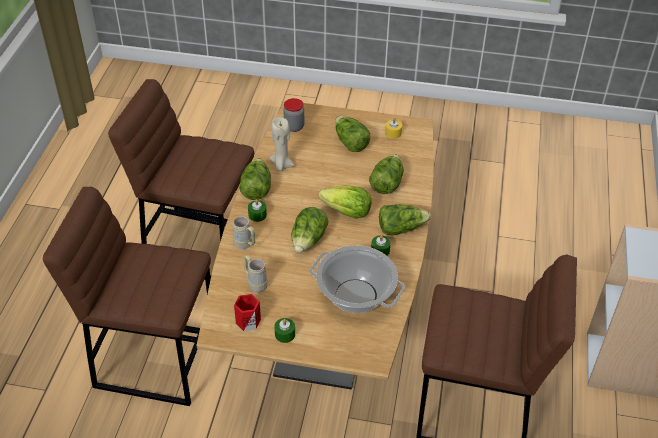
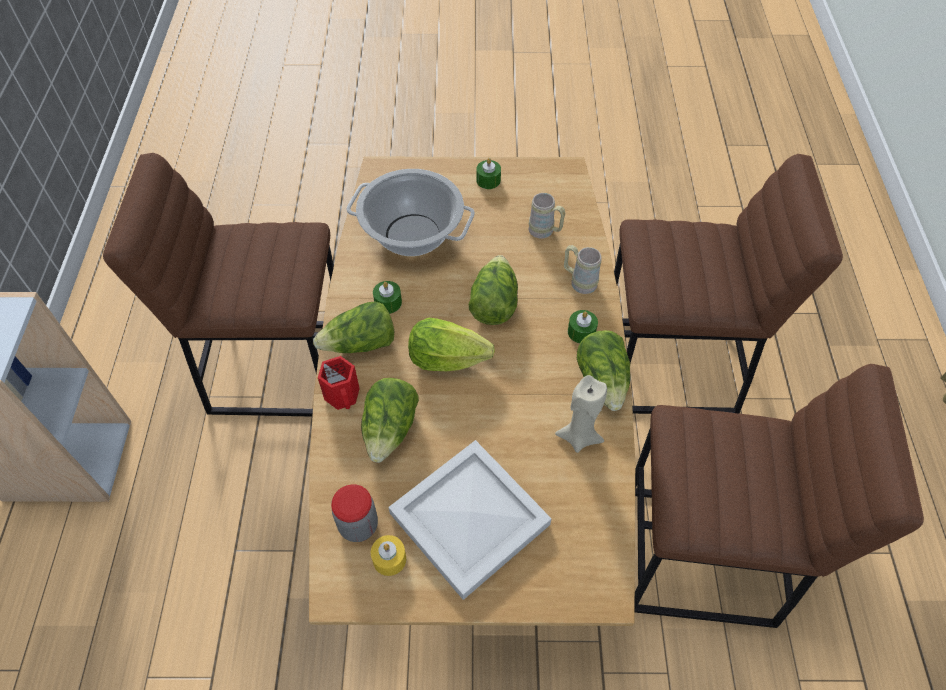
camera: 170 degrees right, 10 degrees up
(247, 320) = (537, 188): red mug -> red mug (343, 395)
(294, 127) = (588, 540): jar -> jar (358, 525)
(350, 142) = (469, 516): lettuce -> white tray

